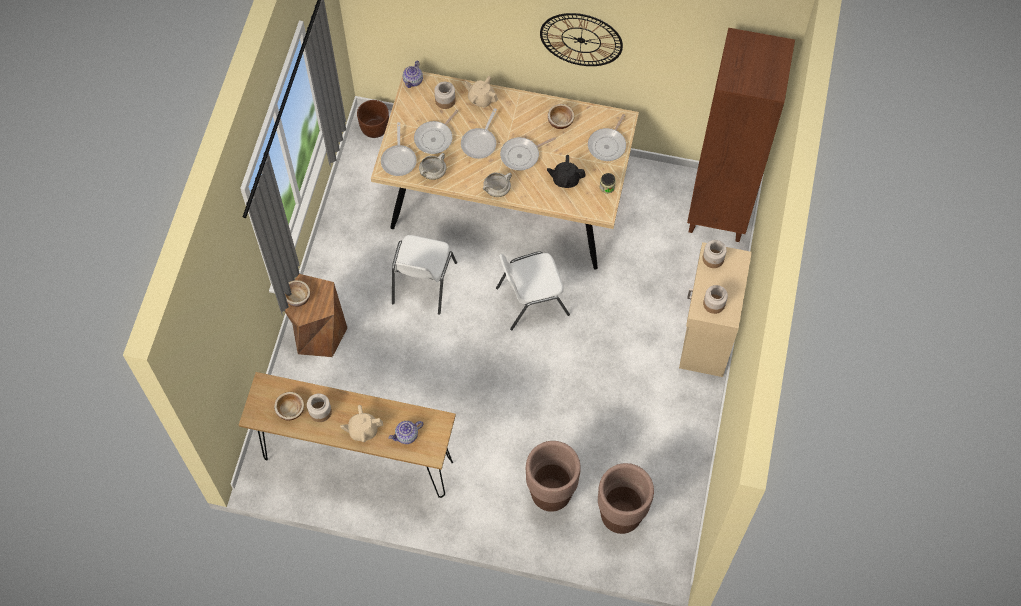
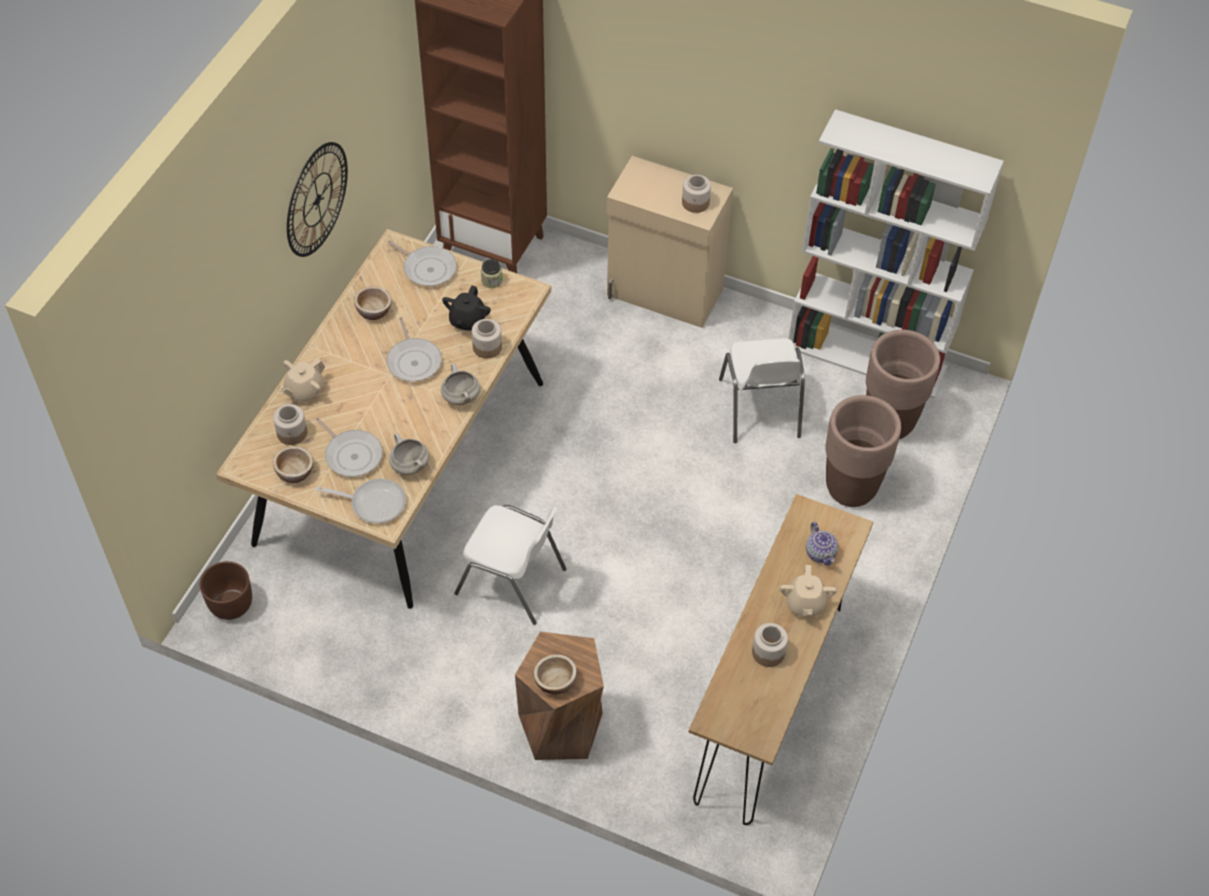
camera: 80 degrees left, 10 degrees down
(290, 410) = (759, 690): bowl -> bowl (295, 472)
(413, 80) = (242, 466): teapot -> none
(480, 142) = (377, 403): frying pan -> none
(531, 300) = (571, 461): white chair -> white chair (760, 409)
(682, 493) = (867, 357): none -> white bookcase
(713, 259) = (633, 191): jar -> jar (487, 347)

